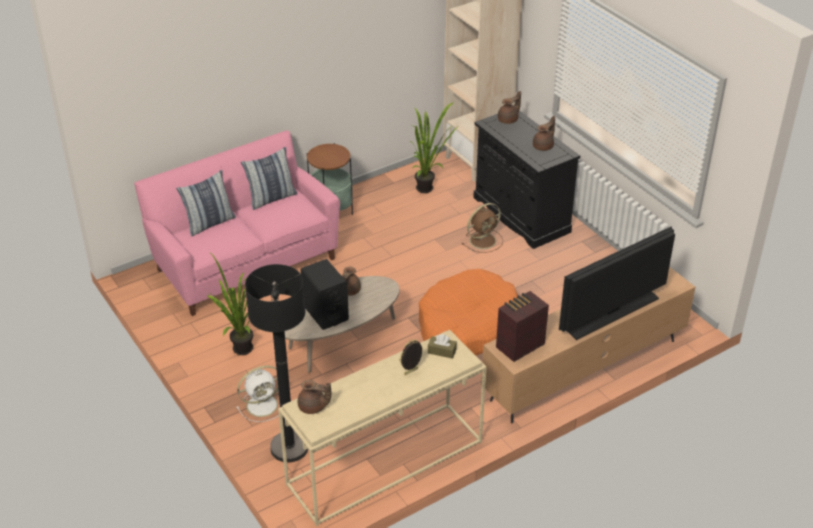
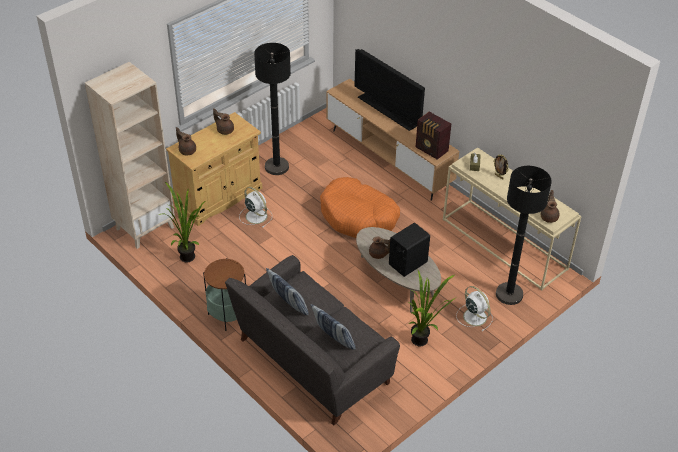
camera: 100 degrees left, 5 degrees up
(245, 262) = (311, 362): pink sofa -> grey sofa
(483, 240) = (255, 216): brown fan -> white fan
(521, 215) = (219, 197): black cabinet -> beige cabinet
(574, 264) = (276, 167): none -> black floor lamp

